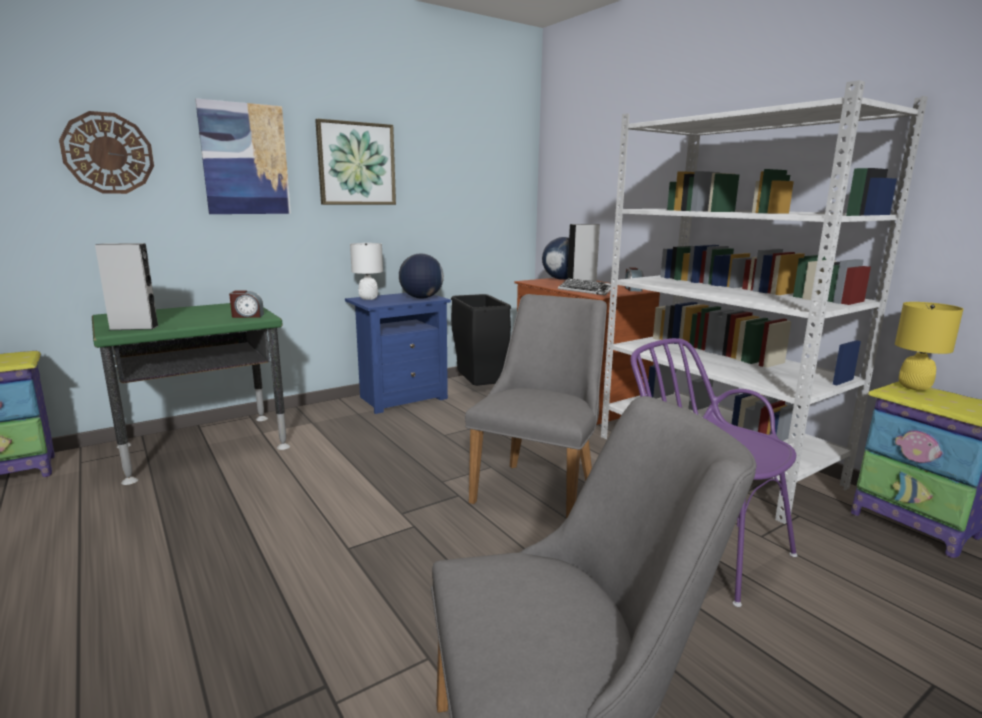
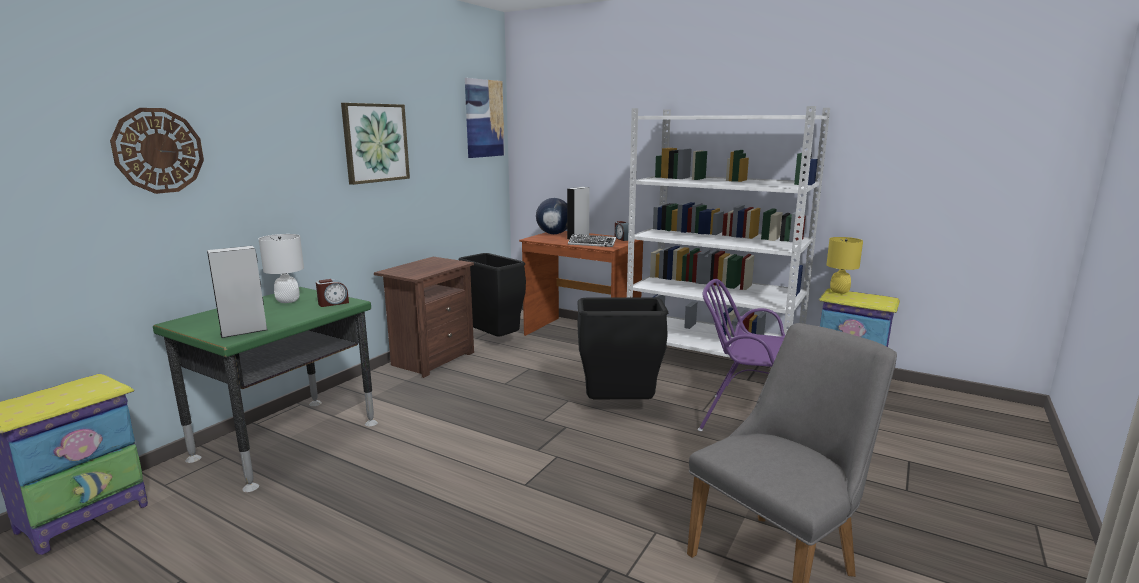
camera: 25 degrees left, 0 degrees up
(245, 159) = (284, 146): picture -> picture (484, 118)
(368, 299) = (399, 270): white table lamp -> white table lamp (288, 301)
(401, 398) = (431, 359): blue nightstand -> brown nightstand
(421, 298) = (446, 264): globe -> none
(540, 487) = (619, 407): grey chair -> black trash can

